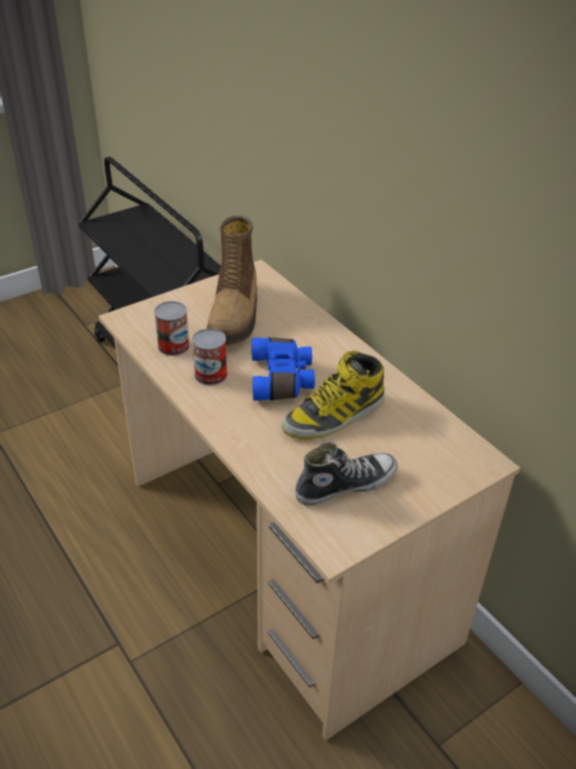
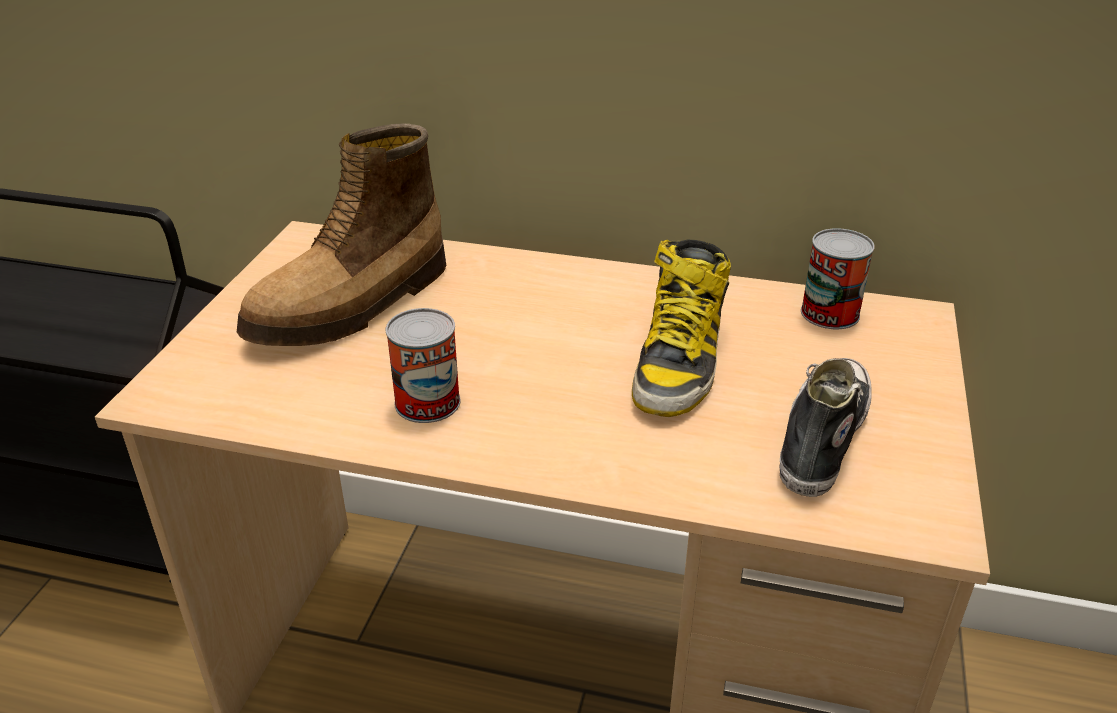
camera: 40 degrees left, 5 degrees down
(173, 346) = (307, 394): can -> can (830, 313)
(235, 316) = (354, 306): boot -> boot turned 75 degrees clockwise
(283, 379) = (544, 352): blue binoculars -> none

